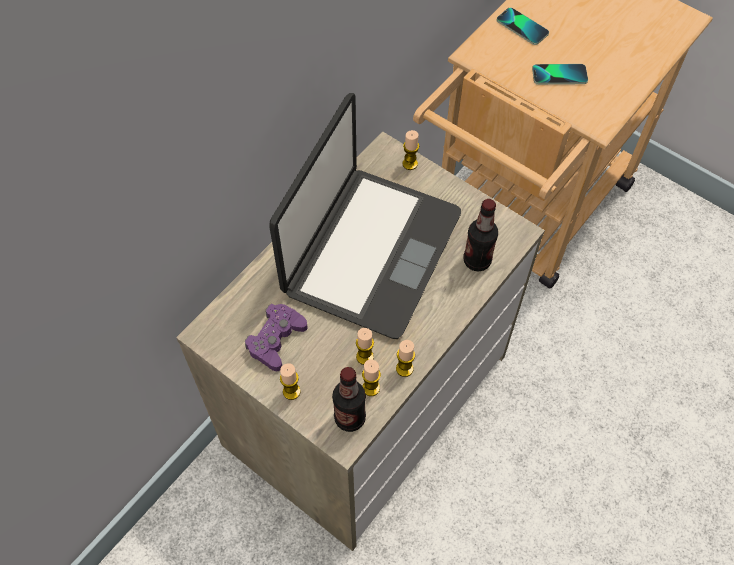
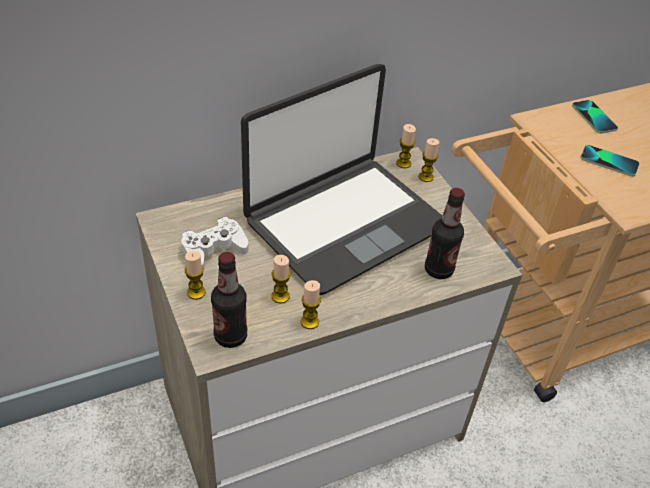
camera: 25 degrees right, 15 degrees down
(276, 340) = (213, 250): purple game controller -> white game controller
(371, 388) = (267, 322): candle -> candle (403, 163)

